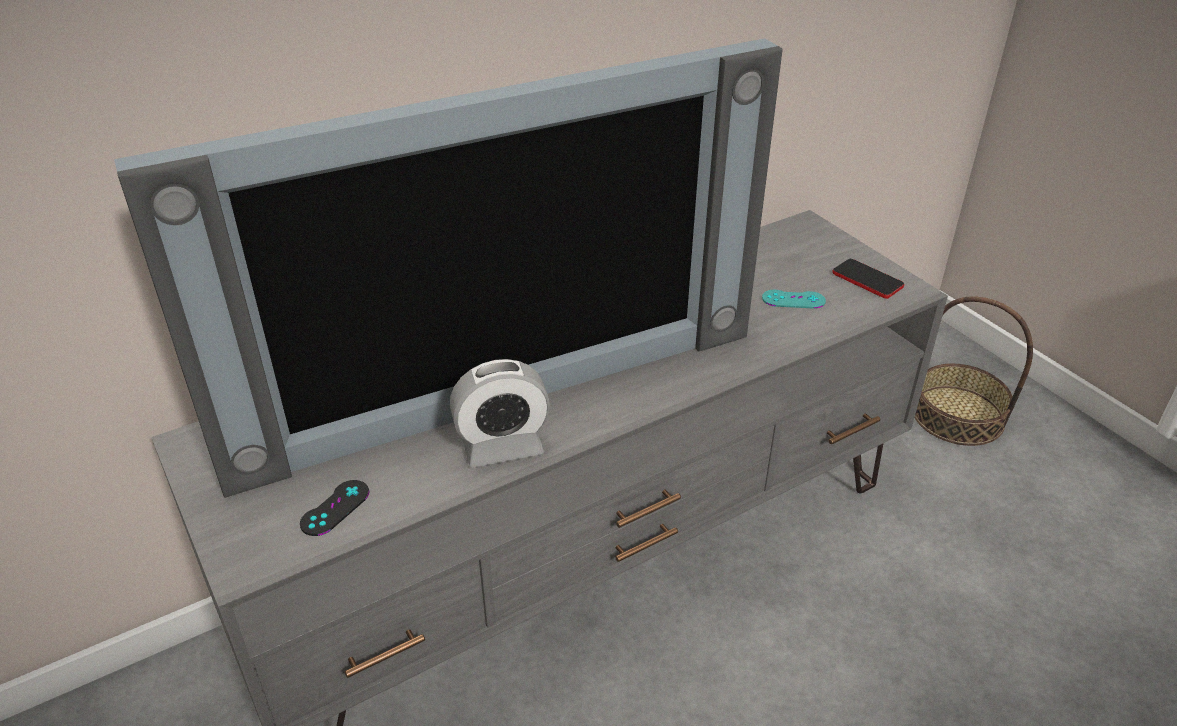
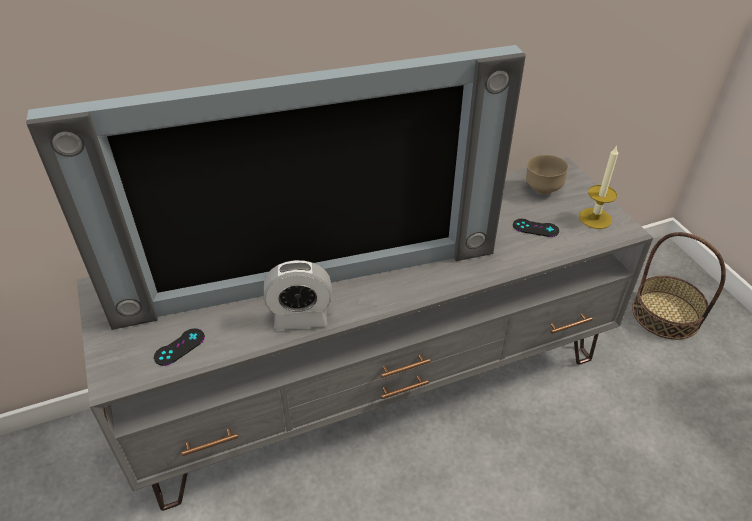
camera: 10 degrees right, 5 degrees up
(788, 252) = (542, 189): none -> brown bowl
(793, 299) = (535, 228): turquoise game controller -> black game controller
(867, 280) = (595, 218): phone -> candle

